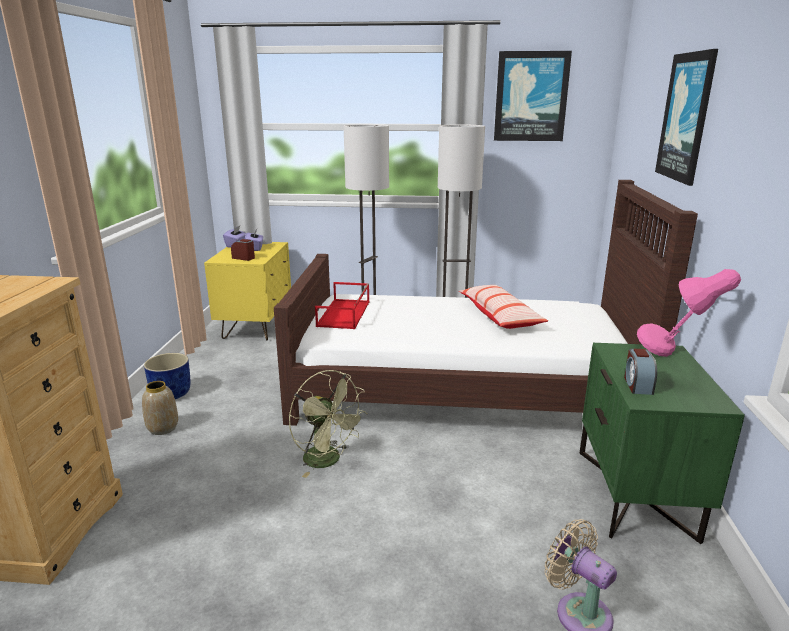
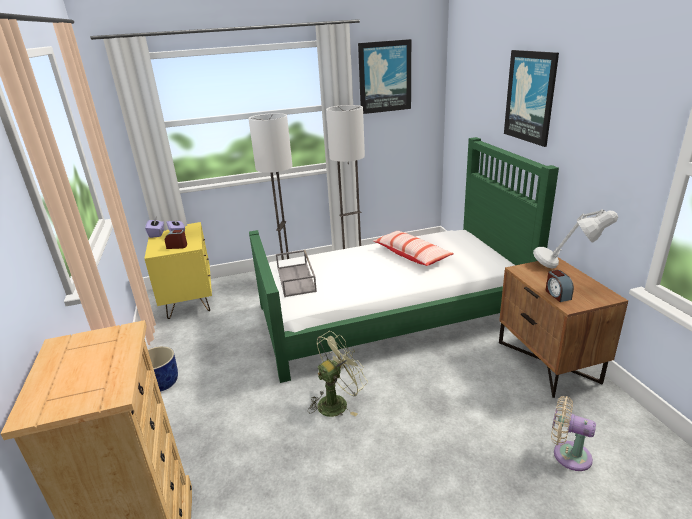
camera: 20 degrees left, 5 degrees up
(162, 428) = (179, 417): vase -> none
(328, 461) = (337, 402): green fan -> green fan turned 60 degrees counterclockwise
(344, 314) = (297, 279): red tray -> grey tray
(463, 387) = (391, 313): brown bed -> green bed
(636, 494) = (549, 362): green nightstand -> brown nightstand
(675, 366) = (566, 274): pink table lamp -> grey table lamp

